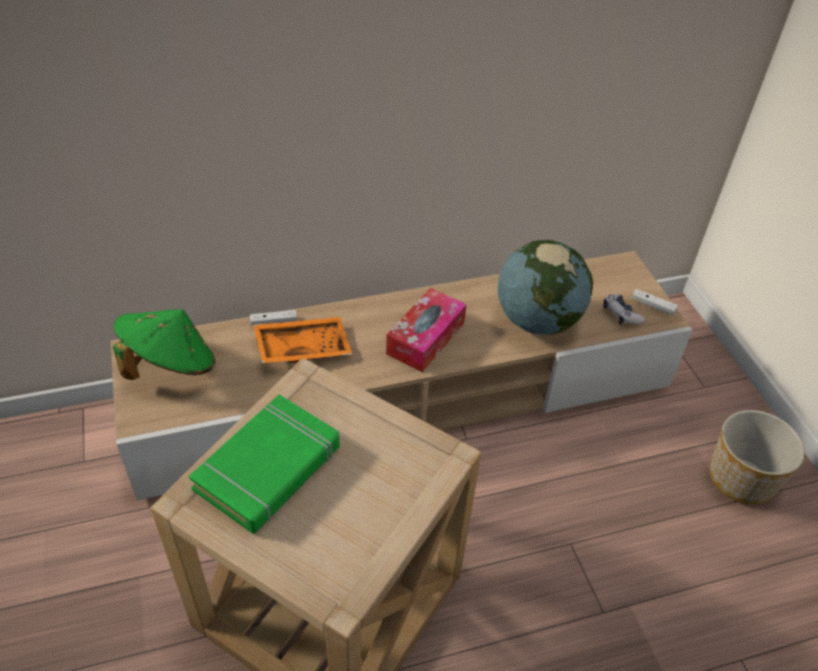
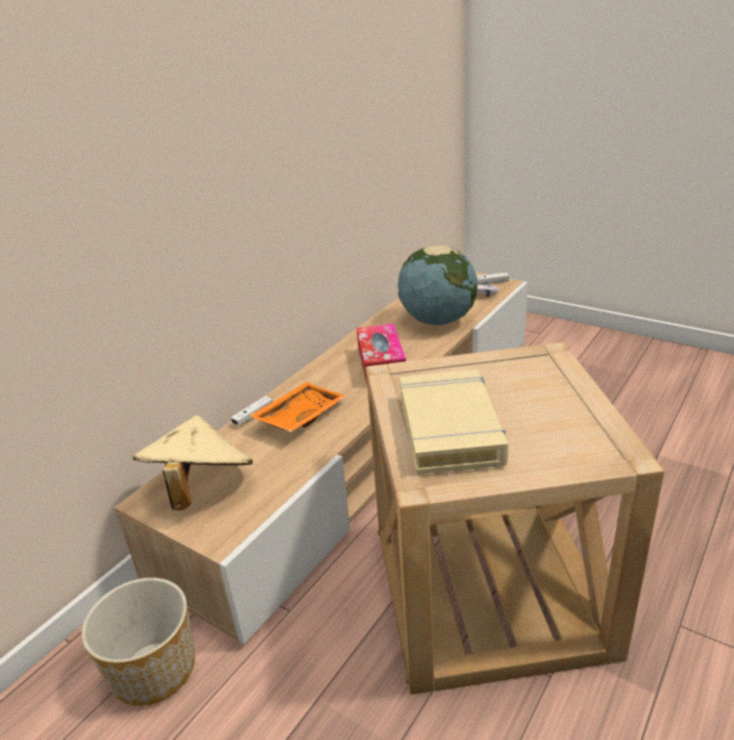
camera: 35 degrees left, 15 degrees down
(170, 365) = (200, 488): green hat -> beige hat
(269, 468) = (450, 428): green book -> beige book
(742, 478) = (619, 361): planter -> planter (155, 669)

